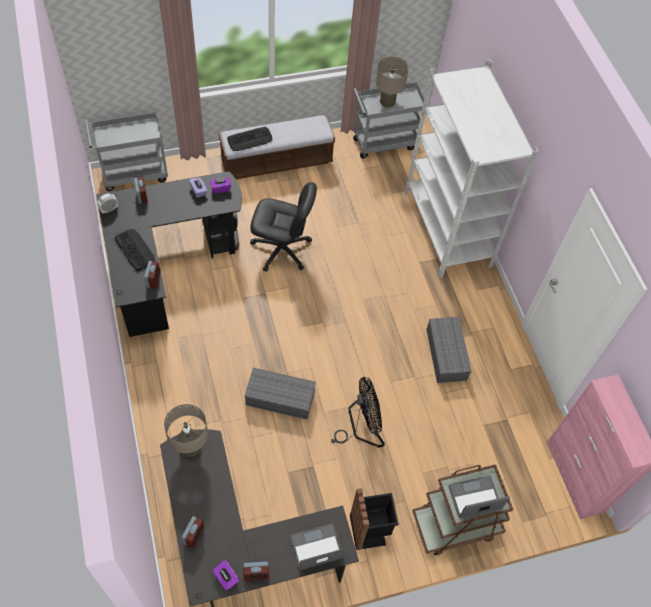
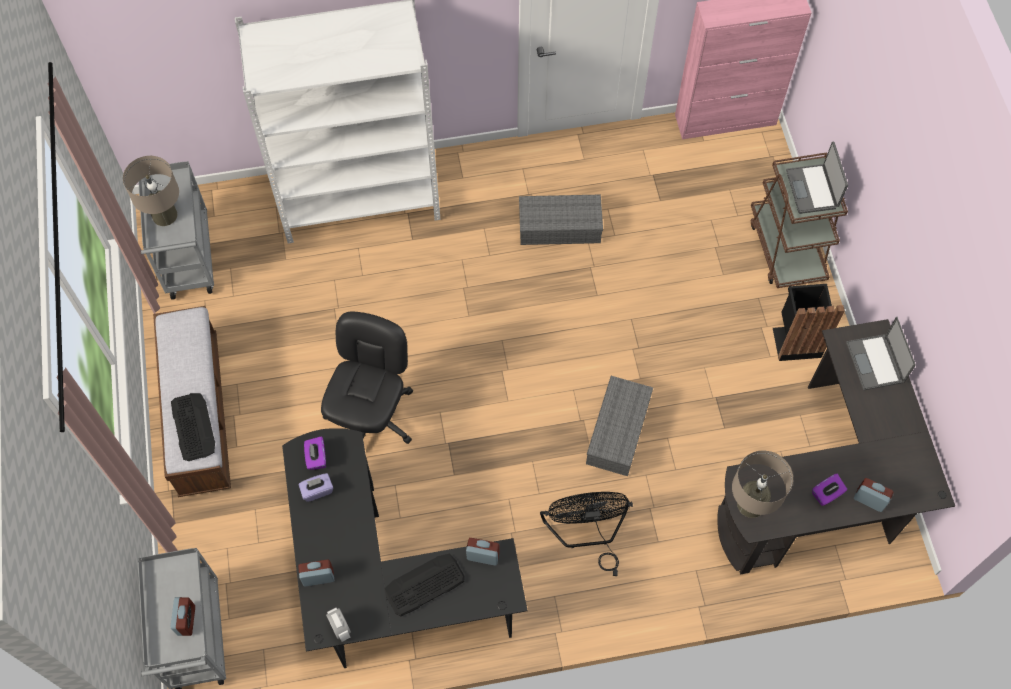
camera: 80 degrees left, 5 degrees up
(226, 578) = (919, 463): purple tissue box -> purple tissue box (826, 494)
(256, 574) = (911, 430): alarm clock -> alarm clock (186, 620)
(360, 423) = (657, 336): black fan -> black fan (590, 533)

